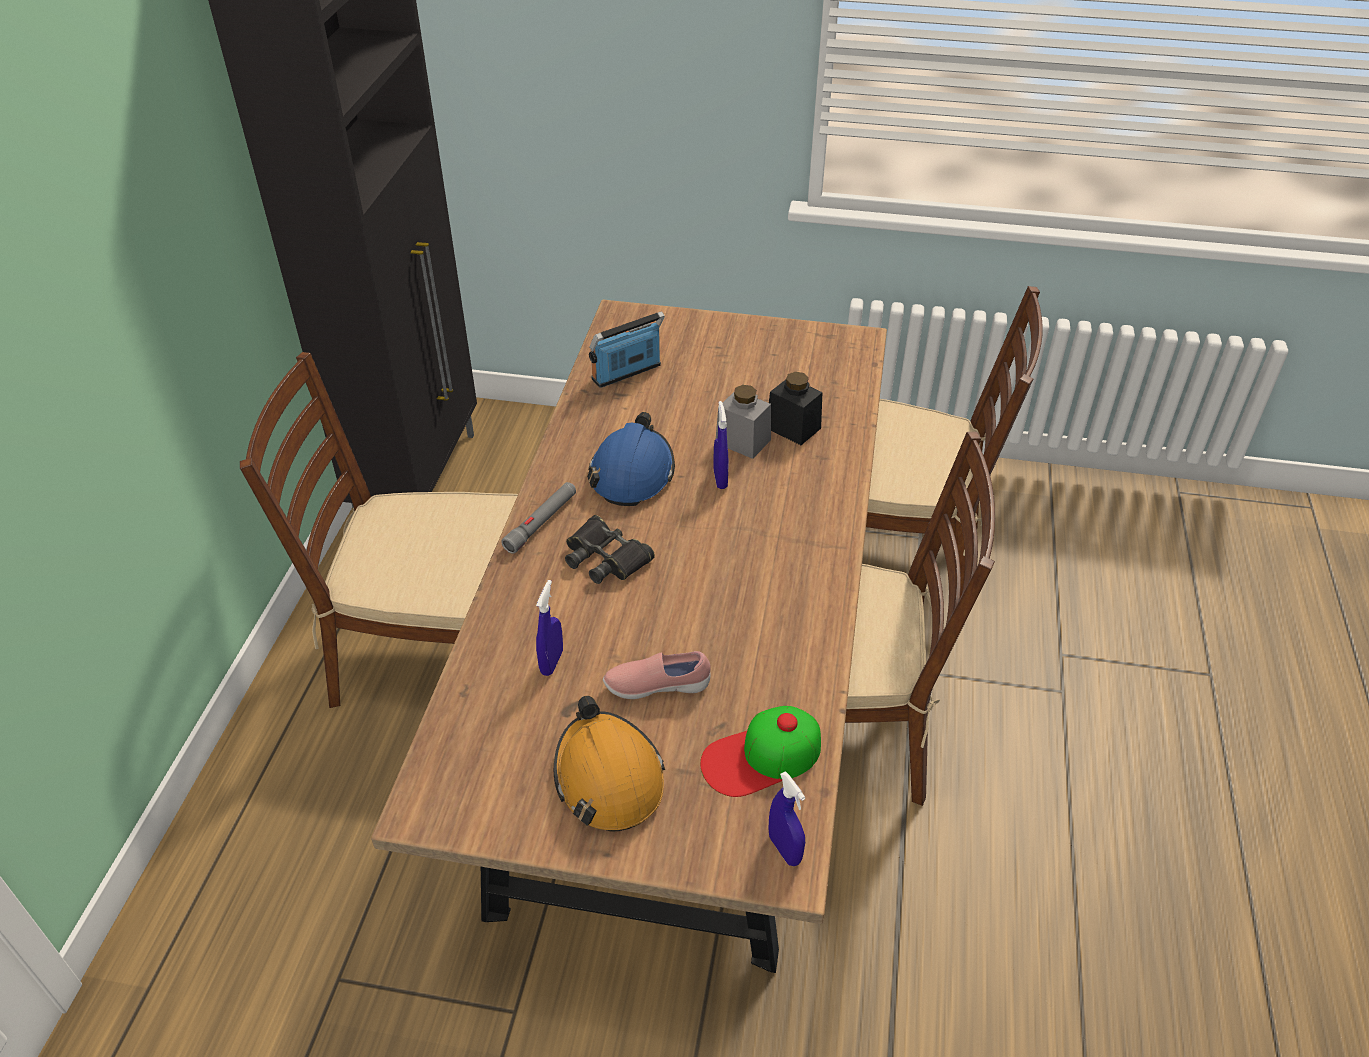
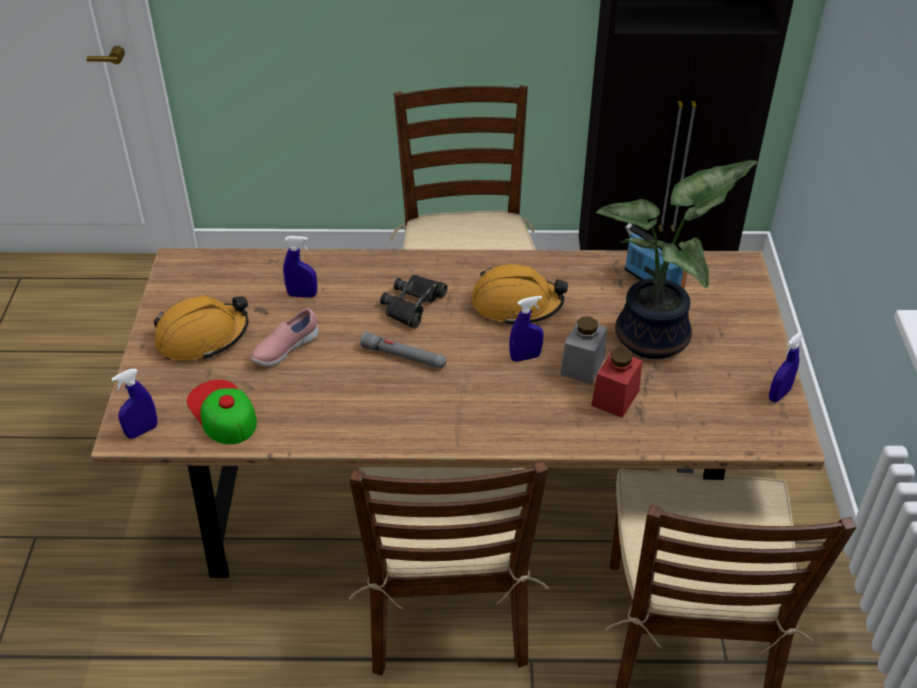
camera: 80 degrees right, 0 degrees up
(541, 522) = (444, 266): grey flashlight -> grey flashlight (404, 356)
(632, 473) = (516, 304): blue hard hat -> orange hard hat
(656, 686) = (285, 349): pink shoe -> pink shoe turned 120 degrees counterclockwise
(714, 386) = (657, 339): none -> potted plant
(793, 428) = (615, 398): black jar -> red jar
(805, 333) = (779, 394): none -> blue spray bottle

